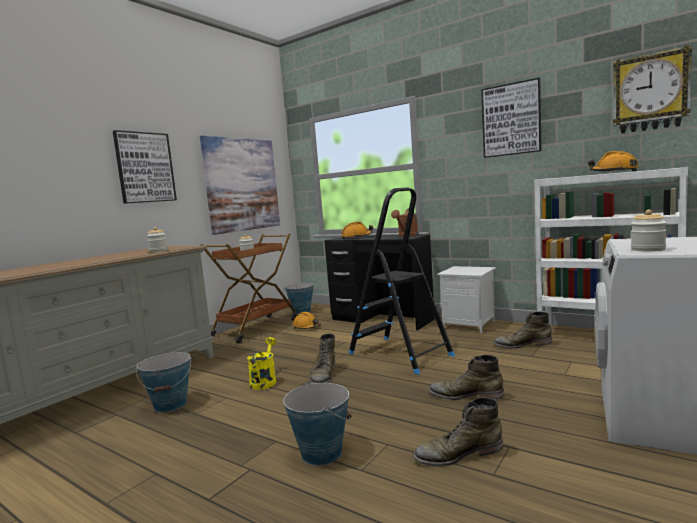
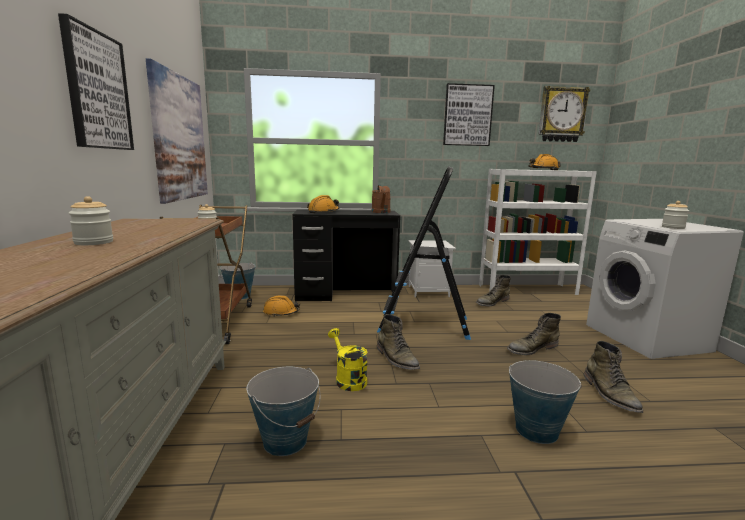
camera: 40 degrees left, 5 degrees up
(158, 251) = (176, 227): jar -> jar (94, 242)
(458, 454) = (610, 394): green boot -> green boot turned 45 degrees counterclockwise

